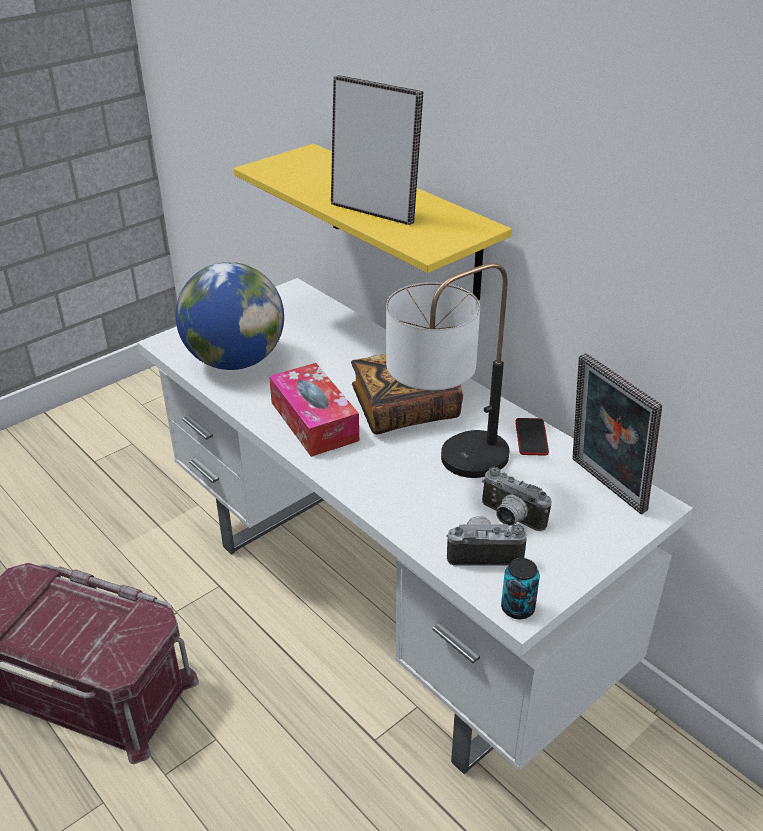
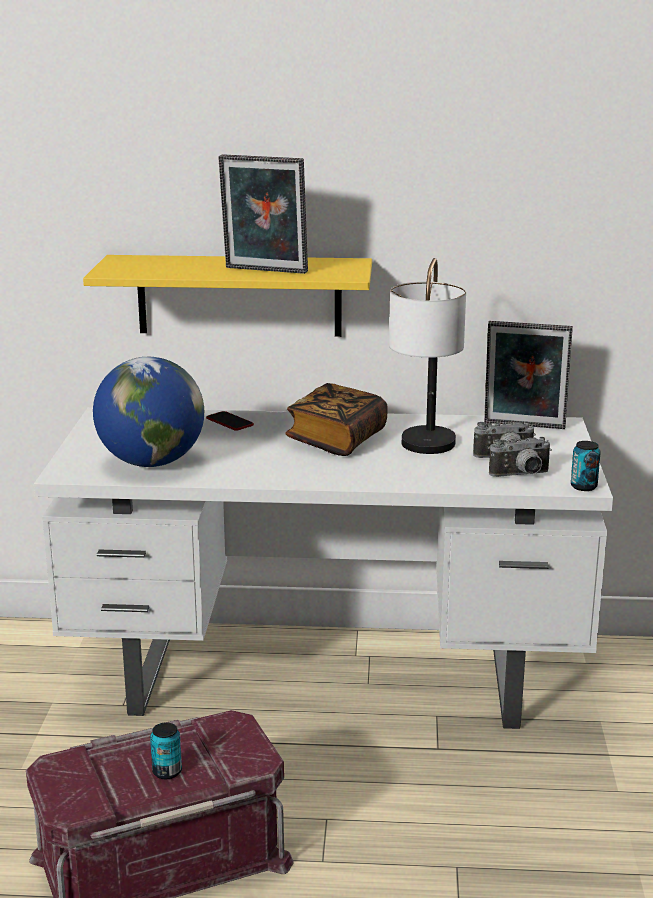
camera: 45 degrees left, 15 degrees down
(67, 633) = (167, 772): none -> can
(314, 421) = (288, 467): tissue box -> none
(375, 211) = (264, 271): picture frame -> picture frame turned 150 degrees counterclockwise
(484, 553) = (521, 475): camera -> camera turned 150 degrees counterclockwise
(531, 437) = (442, 423): phone -> phone (229, 422)

